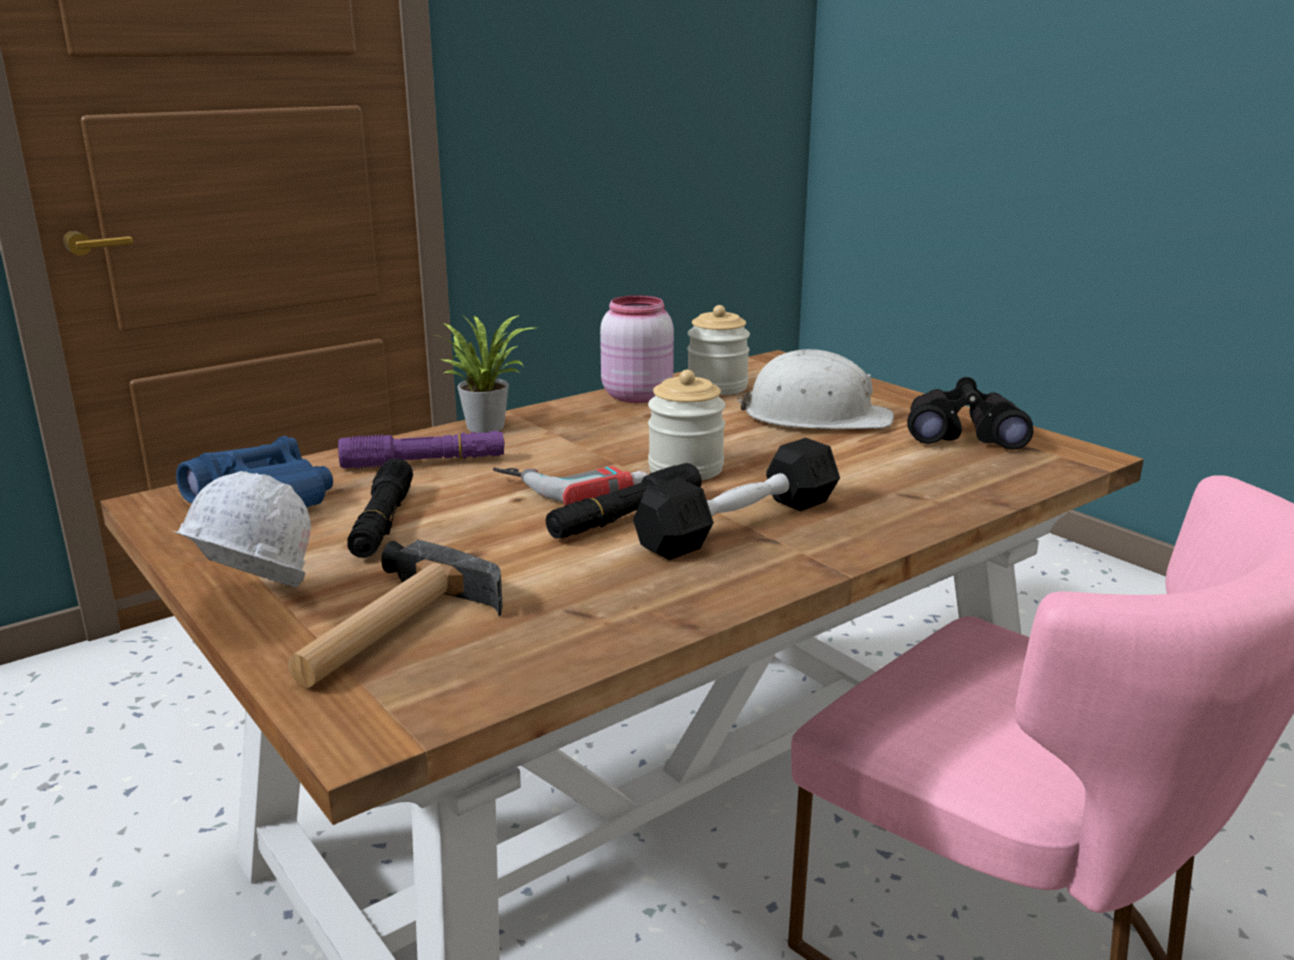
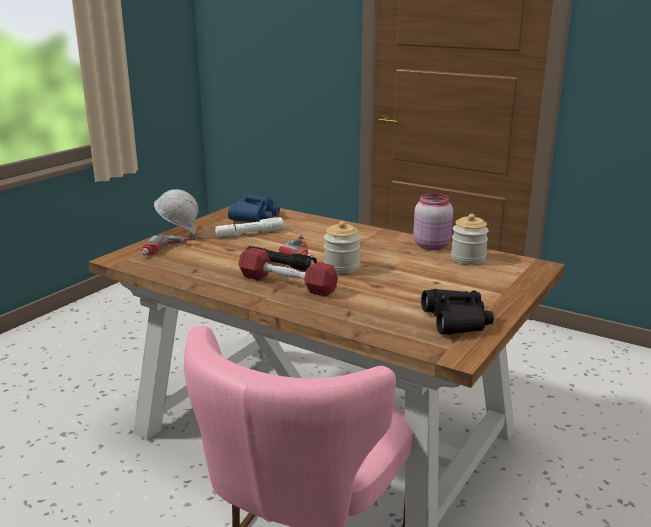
camera: 70 degrees right, 0 degrees up
(382, 523) = (249, 233): black flashlight -> white flashlight
(391, 631) = (171, 250): hammer -> power drill
(424, 463) = (309, 228): purple flashlight -> none
(486, 425) = (360, 228): potted plant -> none
(740, 524) = (287, 283): black dumbbell -> red dumbbell
(816, 417) = (445, 284): white hard hat -> none

